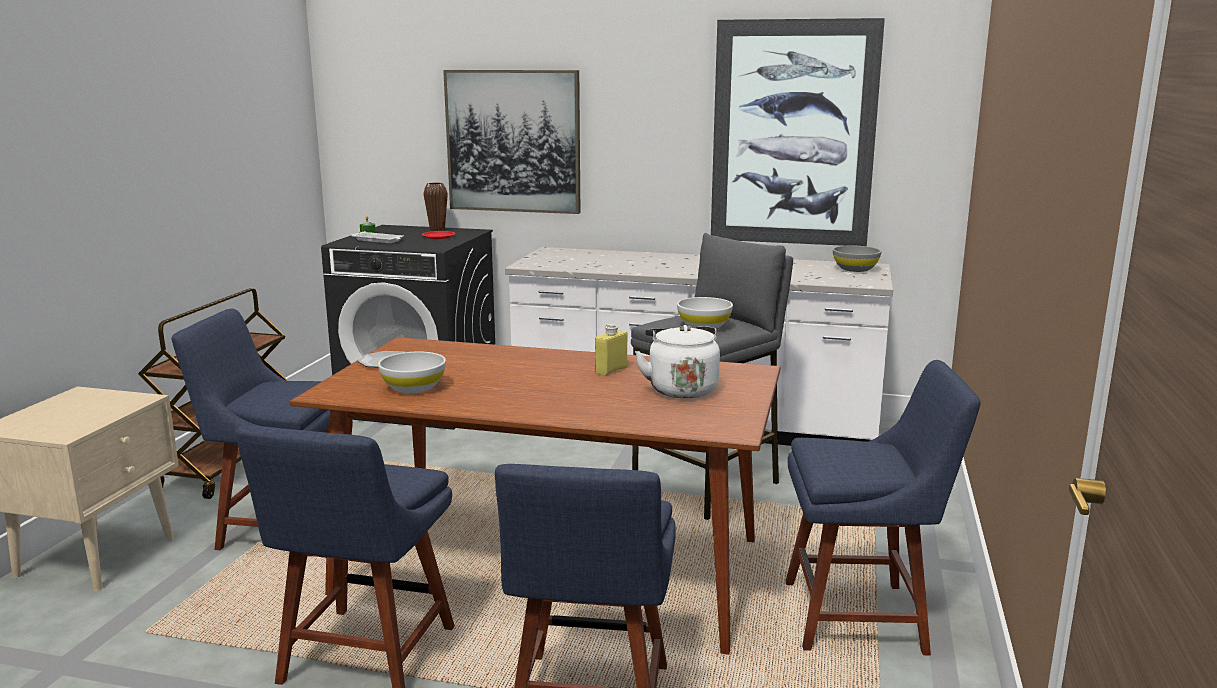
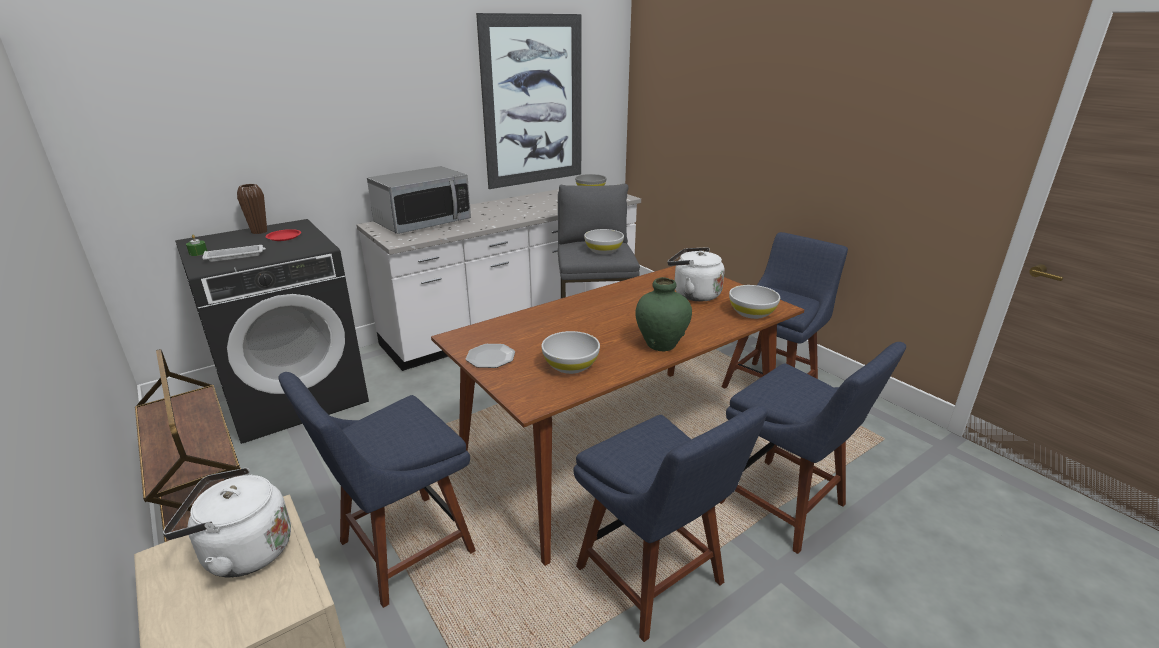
camera: 50 degrees left, 10 degrees up
(97, 406) = (242, 553): none -> white kettle
(513, 141) = (313, 132): picture -> none
(518, 405) = (661, 344): none -> green vase
(591, 257) = (423, 222): none -> microwave
(611, 370) = (632, 299): yellow bottle -> none
(685, 423) = (751, 313): none -> white bowl

